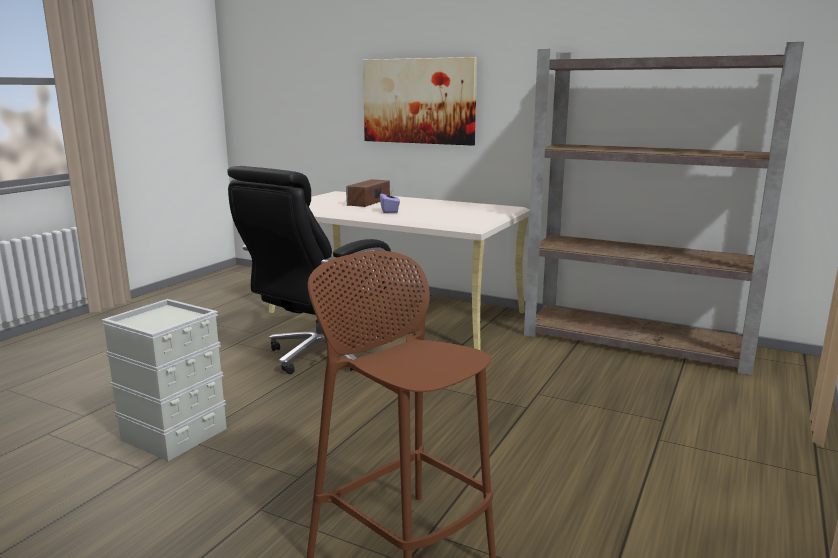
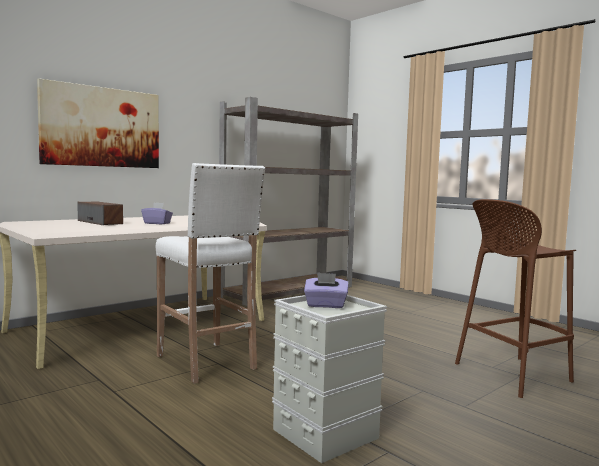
camera: 70 degrees left, 10 degrees down
(169, 317) = (325, 305): none -> purple tissue box
(317, 357) = (207, 362): black office chair -> white stool

